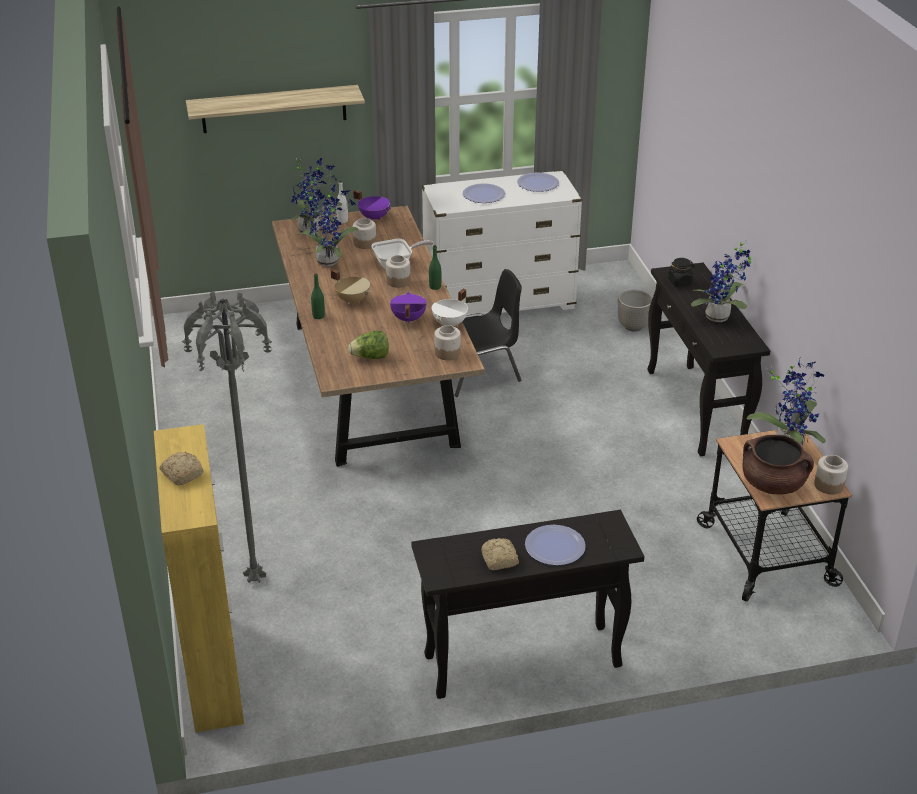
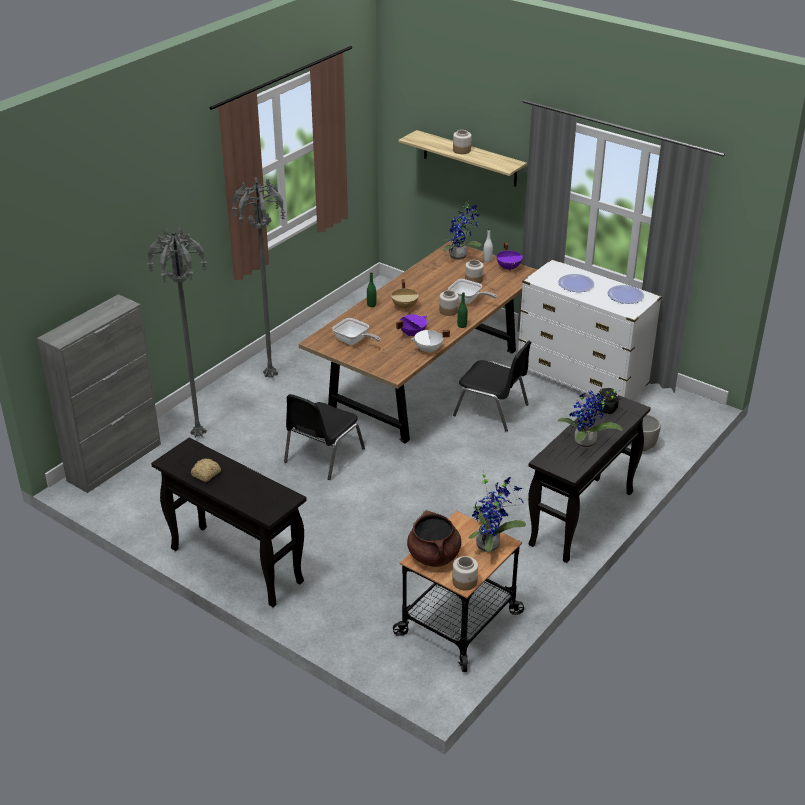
camera: 50 degrees right, 0 degrees up
(182, 473) = (90, 319): bread -> none
(213, 671) = (115, 462): yellow cabinet -> grey cabinet
(223, 474) = (272, 377): none -> grey floor lamp
(330, 260) = (436, 278): potted plant -> none
(370, 357) = (354, 341): lettuce -> frying pan
(411, 509) = (322, 456): none -> black chair
(447, 353) = (395, 364): jar -> jar (462, 150)
(555, 546) = (240, 488): plate -> none

